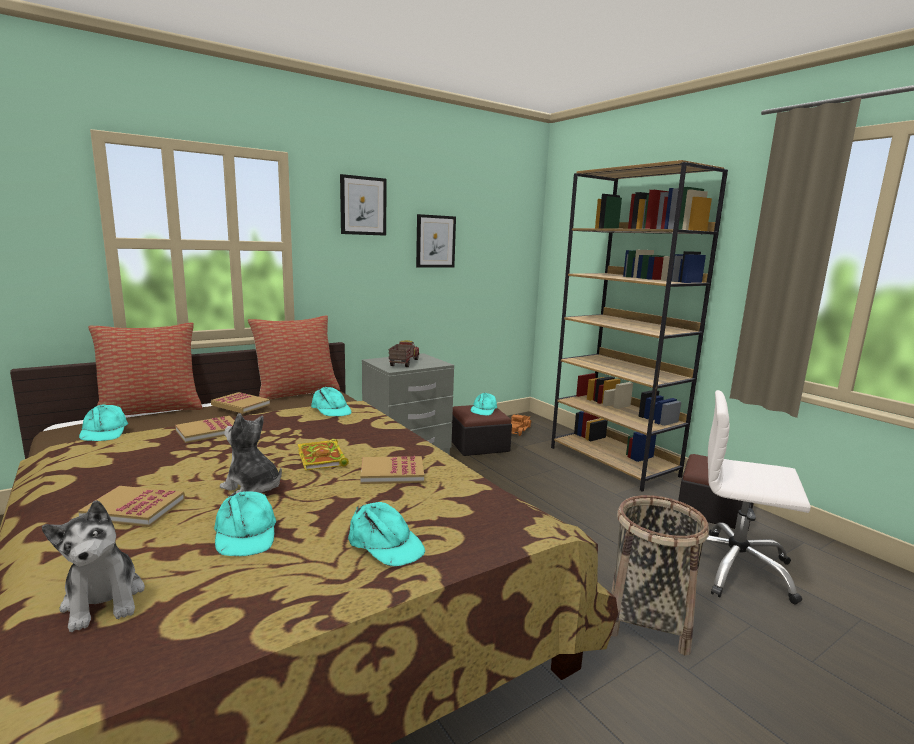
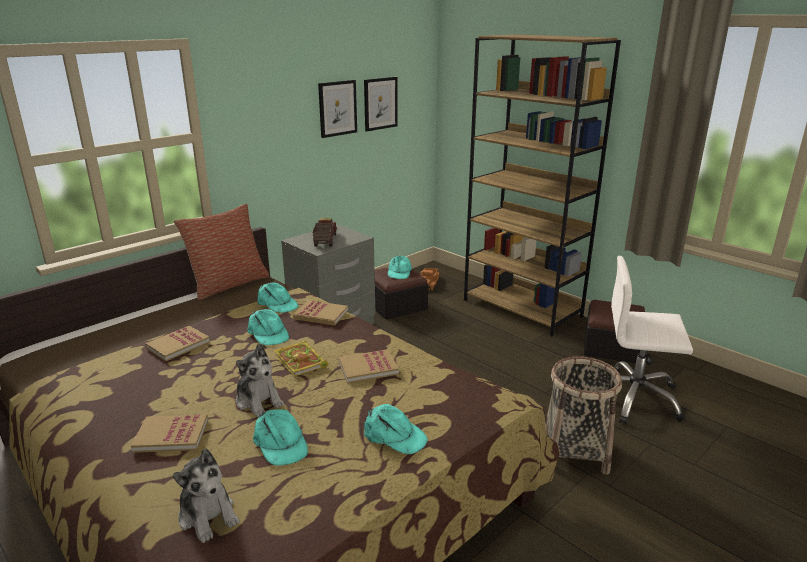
camera: 10 degrees left, 10 degrees up
(104, 431) = (76, 358): turquoise cap -> turquoise cap (268, 334)
(151, 410) = (97, 324): pillow -> none
(240, 405) = (186, 309): book -> book (321, 315)
(252, 488) = (258, 401): plush toy -> plush toy turned 150 degrees counterclockwise
(363, 206) = (266, 83): picture -> picture (380, 103)

